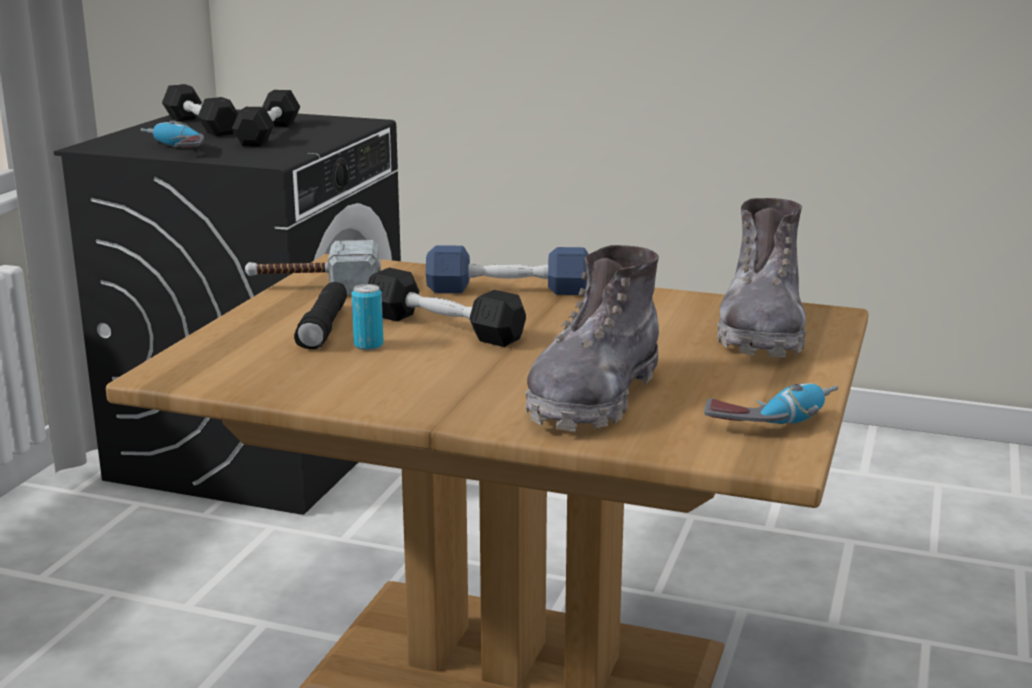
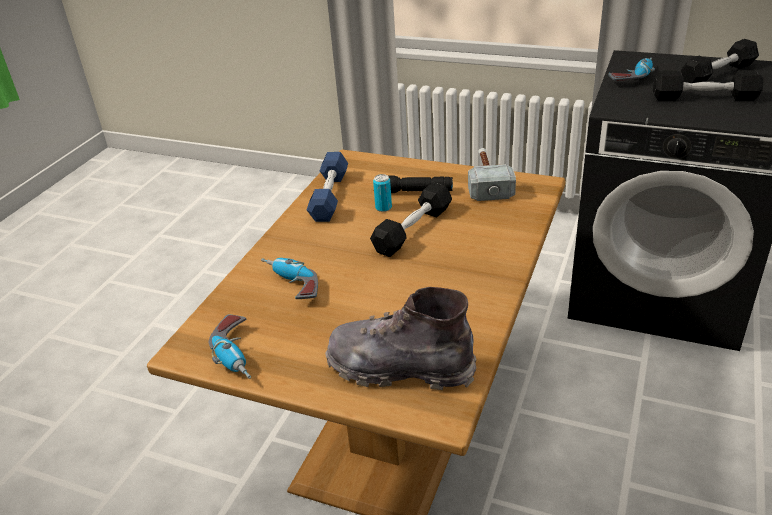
camera: 95 degrees right, 15 degrees up
(508, 290) = (490, 250): blue dumbbell -> blue dumbbell (329, 196)
(593, 397) = (290, 285): grey boot -> power drill

